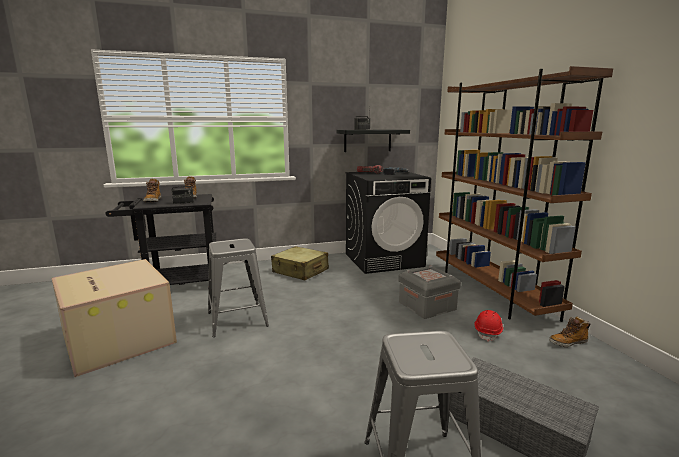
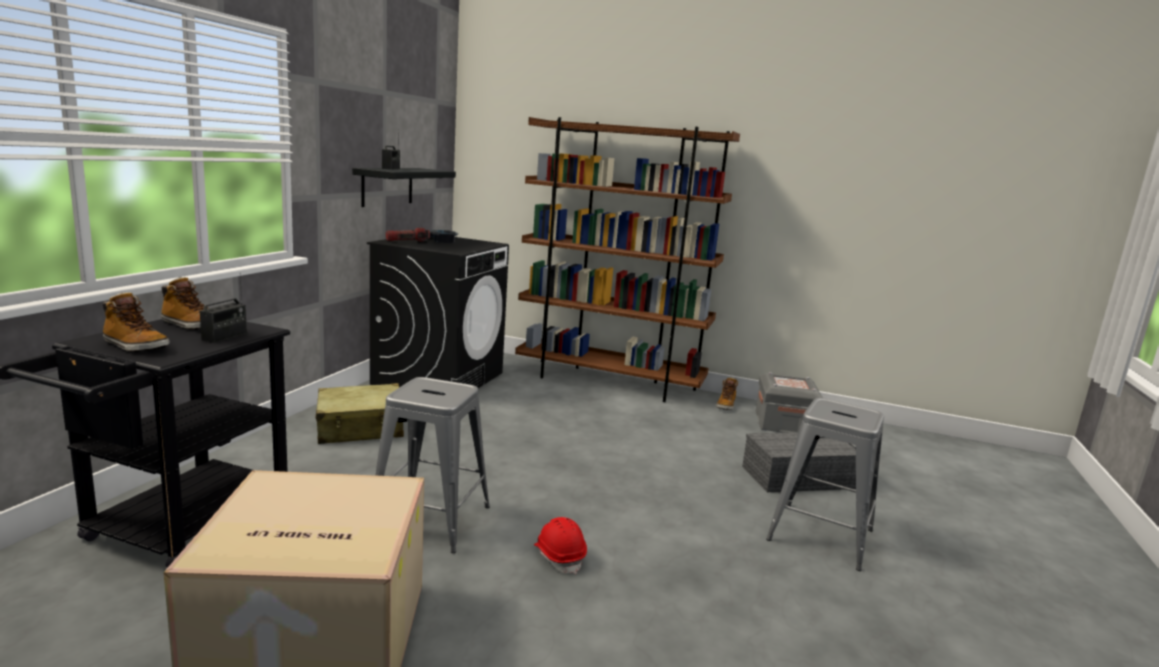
camera: 55 degrees left, 0 degrees up
(427, 306) = (589, 415): grey storage box -> grey storage box (784, 423)
(488, 332) = (673, 419): red hard hat -> red hard hat (559, 556)

